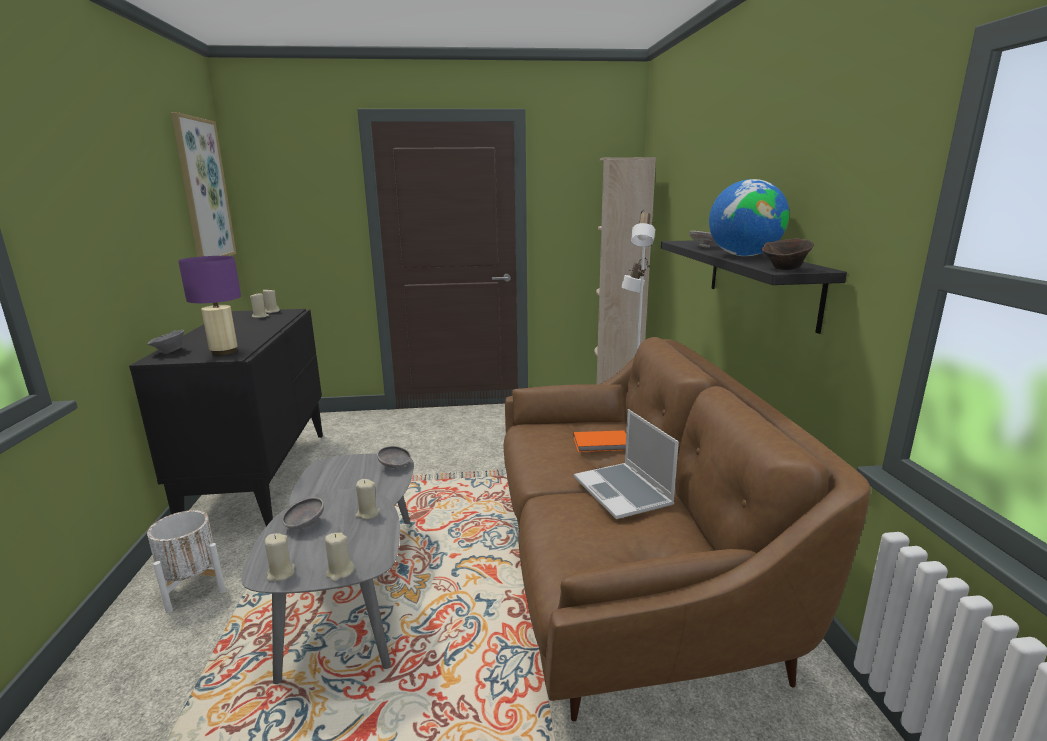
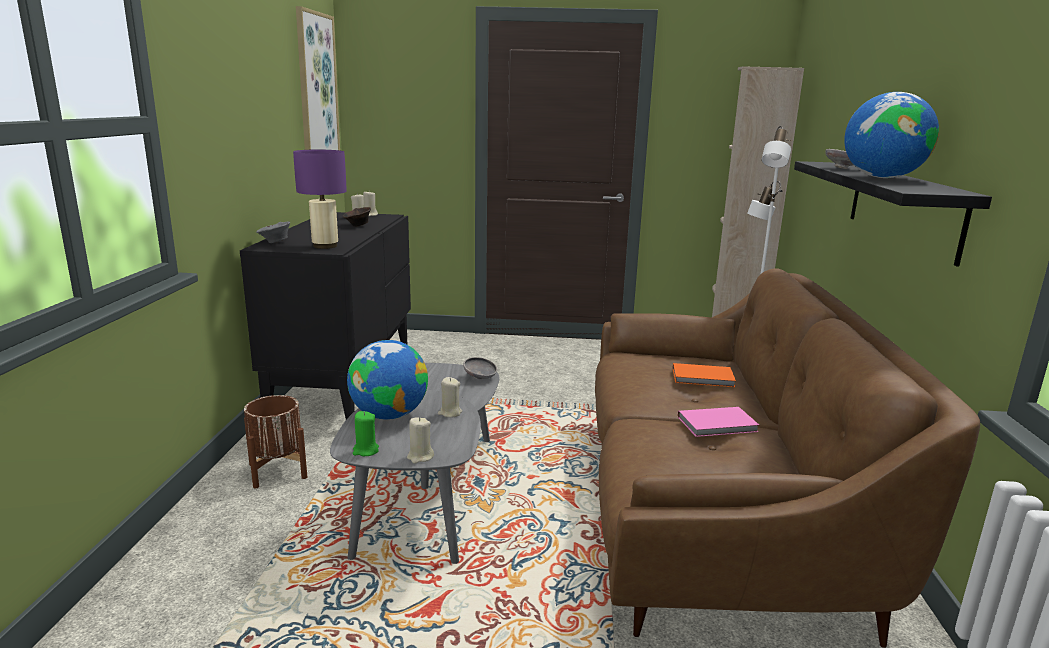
camera: 10 degrees right, 0 degrees up
(192, 588) = (277, 471): white planter -> brown planter
(280, 573) = (365, 451): beige candle -> green candle
(304, 525) = (389, 415): grey bowl -> globe
(624, 492) = (718, 425): laptop -> pink book
(785, 269) = (920, 190): brown bowl -> brown bowl (357, 226)

